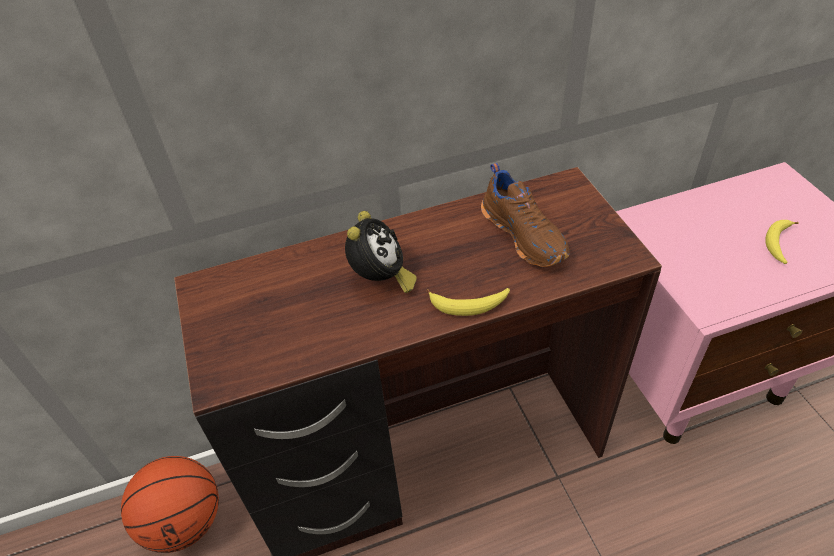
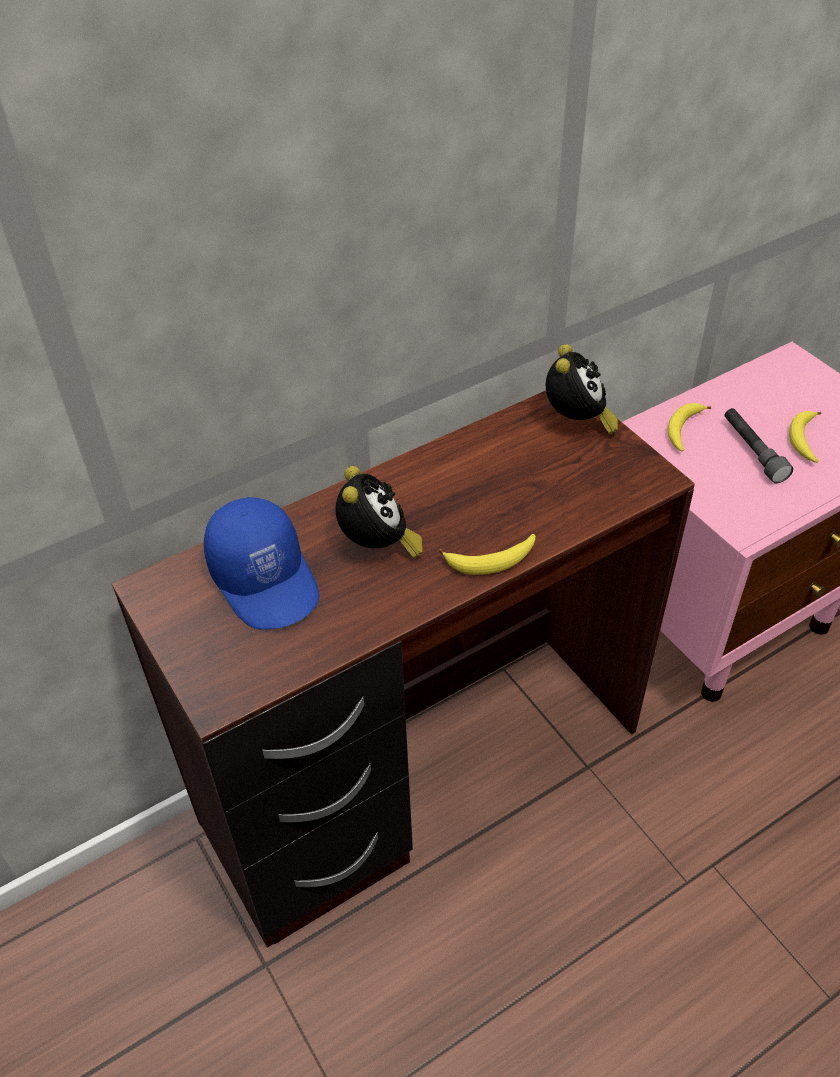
camera: 15 degrees left, 0 degrees up
(184, 521) = (116, 919): basketball -> none
(287, 292) = (266, 579): none -> blue cap
(525, 234) = (533, 469): brown shoe -> none
(572, 202) = (577, 422): none -> alarm clock
(674, 222) = (683, 430): none -> banana
(730, 247) = (752, 451): none -> grey flashlight

